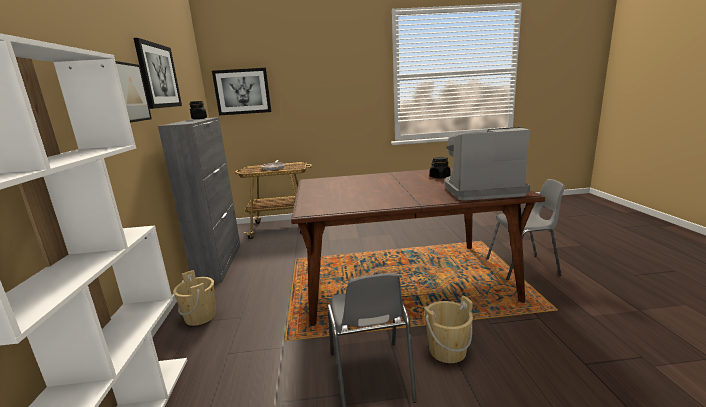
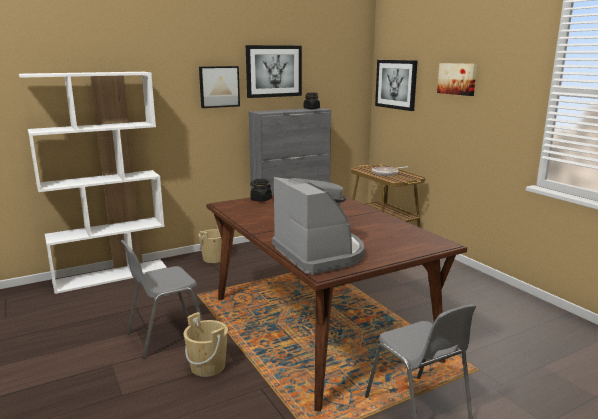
camera: 65 degrees right, 0 degrees up
(314, 79) = (457, 79): none -> picture
(439, 177) = (371, 232): black jar -> black jar (261, 200)

